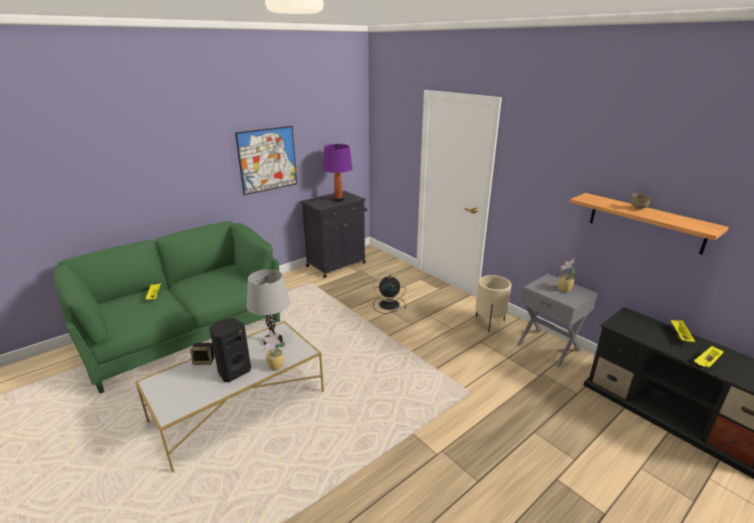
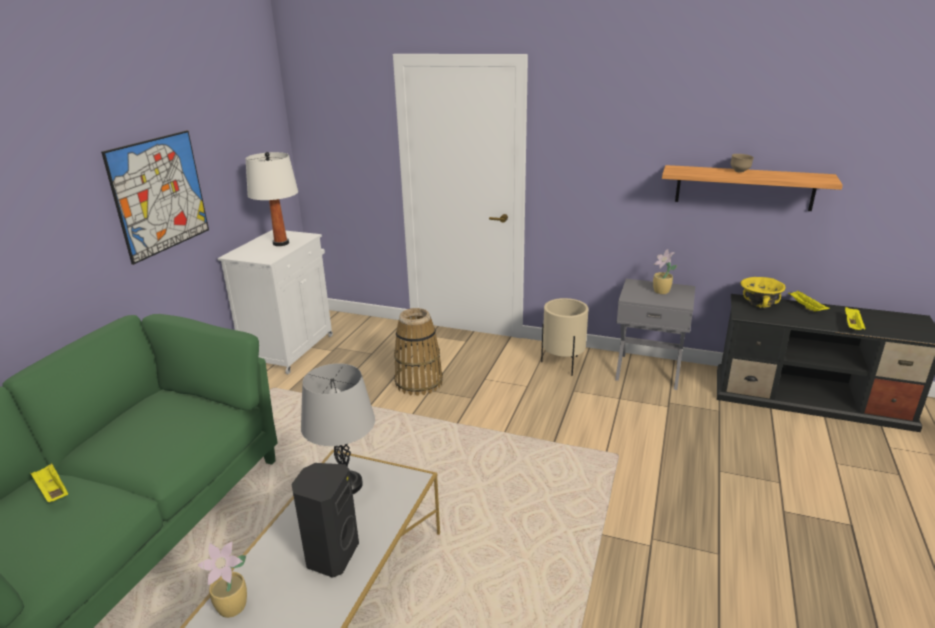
camera: 30 degrees left, 0 degrees up
(204, 361) = (261, 561): speaker -> none
(276, 367) = (392, 519): potted plant -> potted plant (233, 608)
(337, 264) = (290, 349): black cabinet -> white cabinet
(338, 199) = (281, 243): purple table lamp -> white table lamp
(388, 305) = (418, 382): black fan -> basket
(638, 321) = (759, 304): none -> yellow bowl

